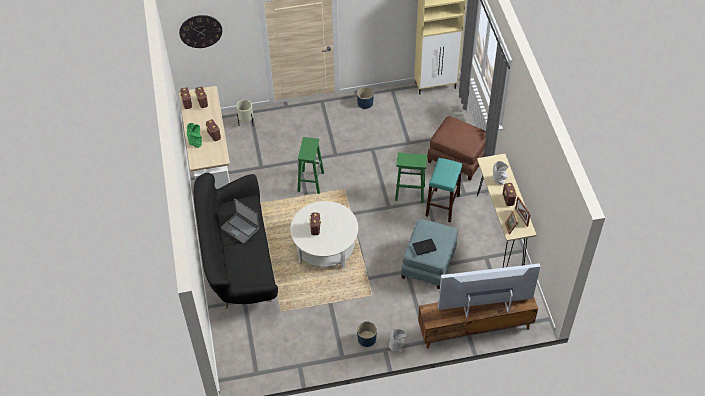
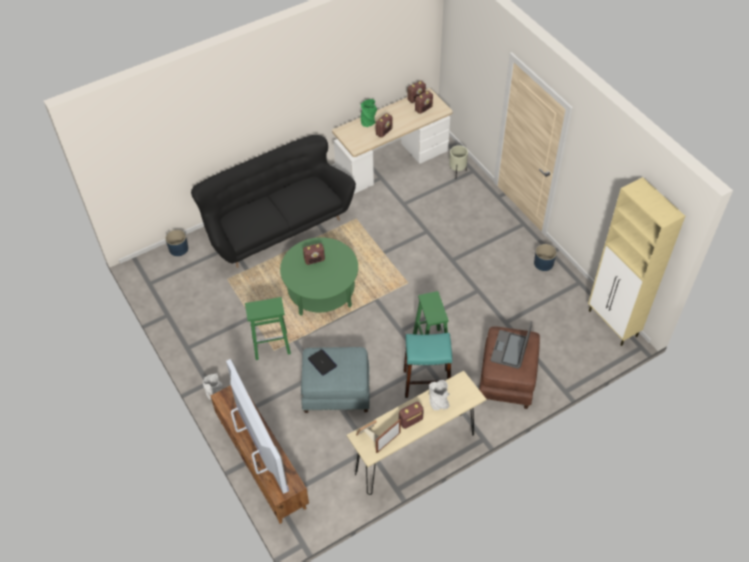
camera: 70 degrees right, 0 degrees up
(200, 31) = (465, 44): wall clock -> none
(240, 228) = (291, 200): laptop -> laptop (510, 350)
(311, 181) = (404, 250): green stool -> green stool (272, 345)
(325, 247) = (321, 290): white coffee table -> green coffee table
(366, 338) = (216, 362): blue planter -> blue planter (179, 248)

